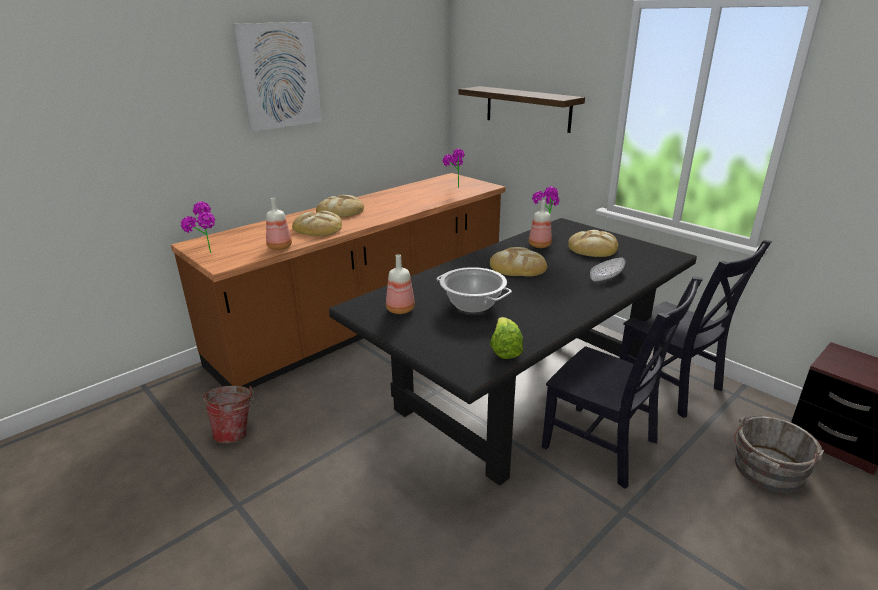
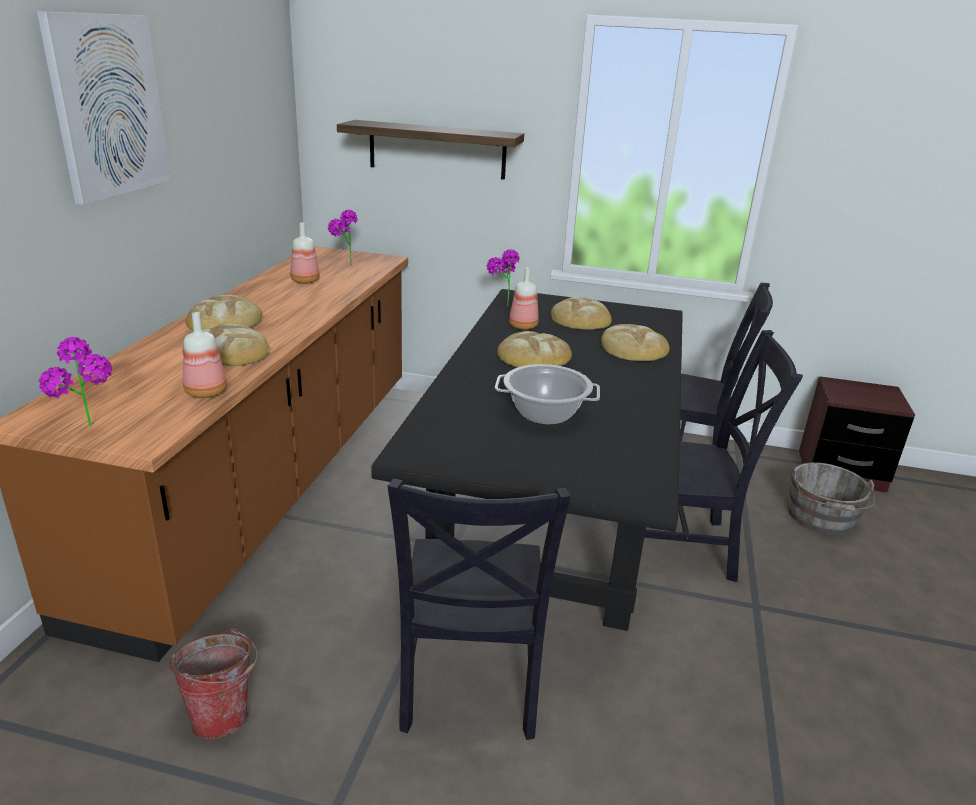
camera: 35 degrees left, 0 degrees up
(365, 474) = (468, 686): none -> black chair
(399, 310) = (470, 443): bottle -> bottle (304, 281)
(505, 350) = (647, 457): lettuce -> none
(606, 275) = (633, 348): white bowl -> bread

